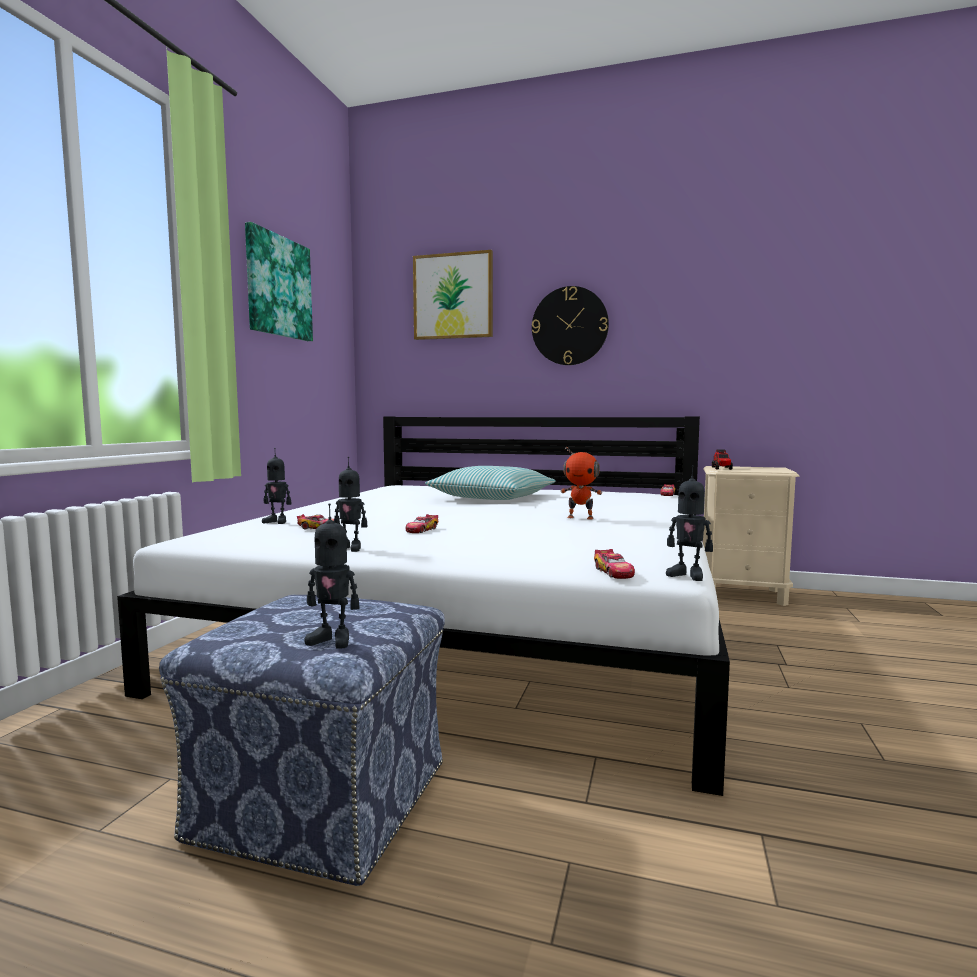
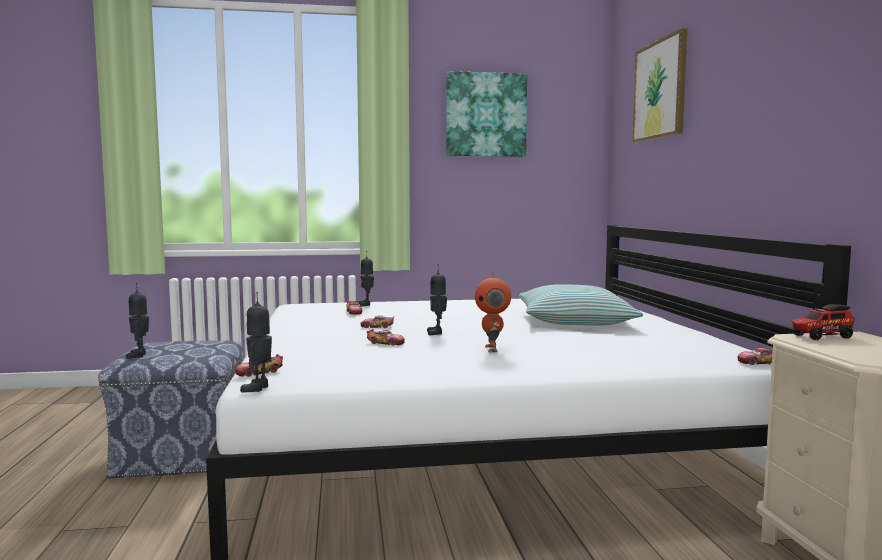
camera: 65 degrees right, 0 degrees up
(350, 548) = (297, 324): toy robot -> toy robot (437, 333)
(515, 534) = (386, 343): none -> toy car
(569, 326) = (740, 111): wall clock -> none

